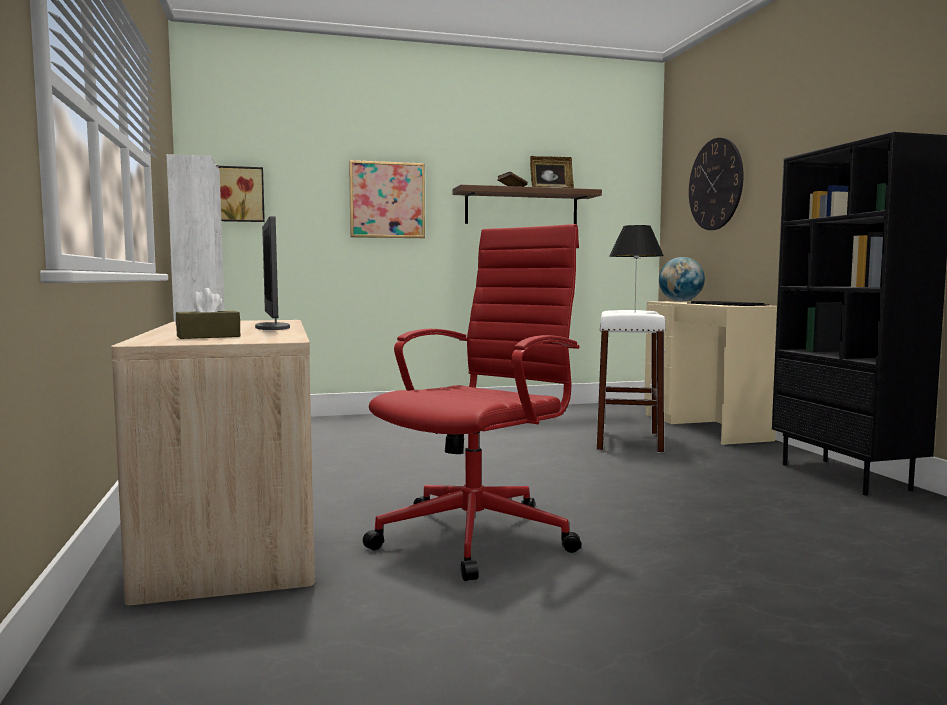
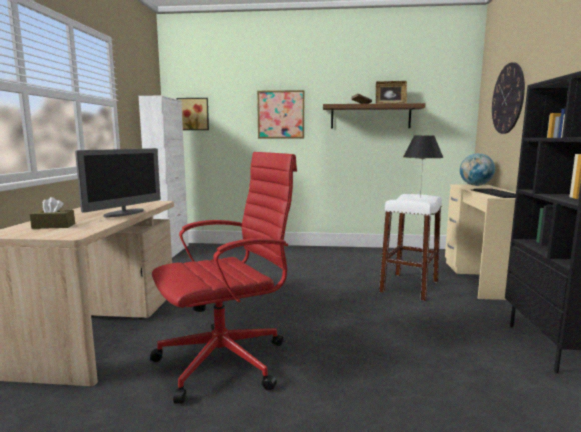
camera: 20 degrees right, 5 degrees up
(272, 327) = (124, 213): monitor -> monitor turned 150 degrees counterclockwise

